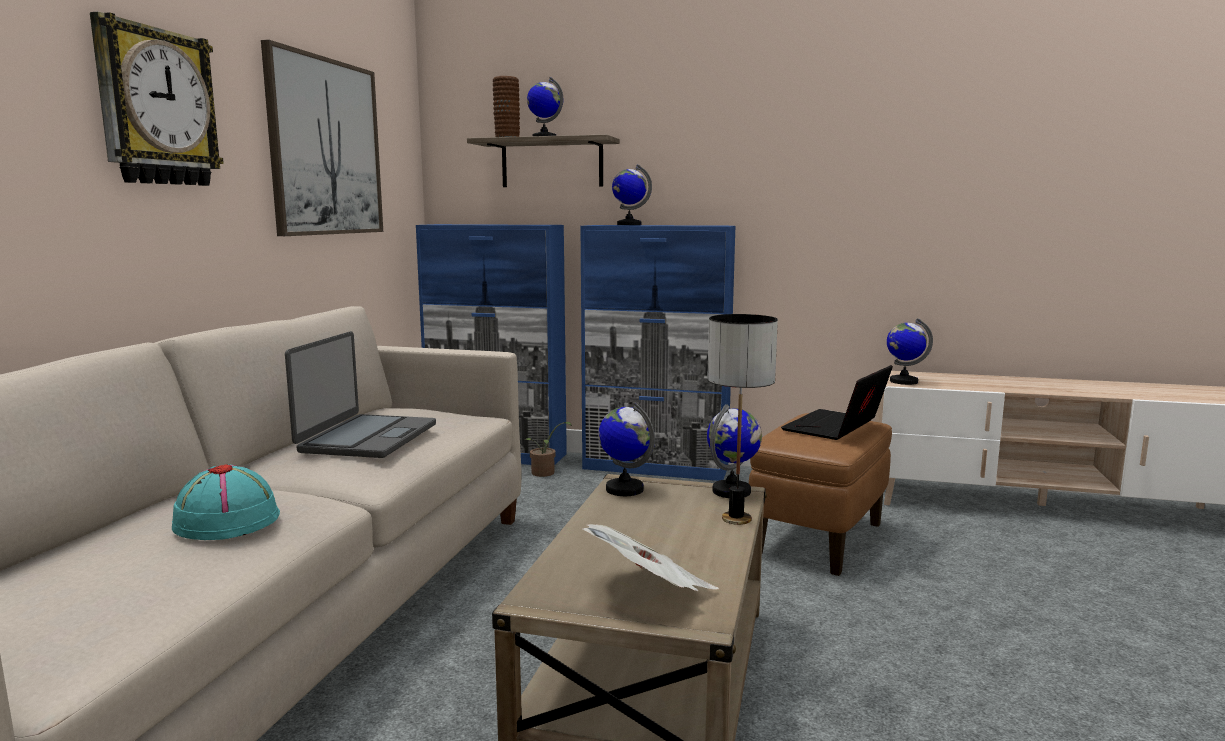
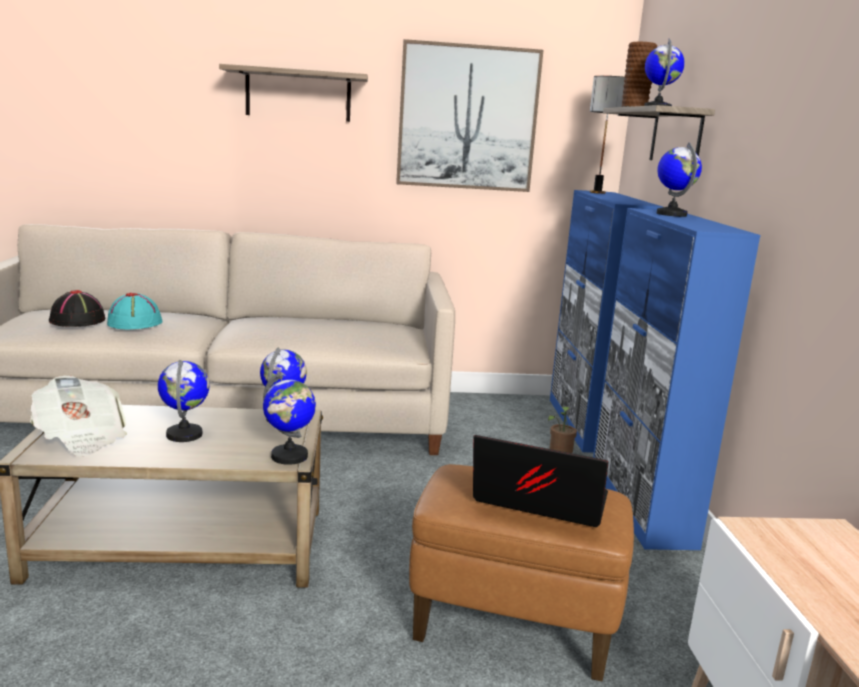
camera: 70 degrees right, 5 degrees up
(131, 569) = (78, 321): none -> black hat
(156, 107) = (298, 95): wall clock -> shelf
(367, 438) = (294, 325): laptop -> none
(736, 518) = (221, 460): table lamp -> table lamp (598, 192)
(903, 381) = (771, 533): globe -> globe (185, 434)

